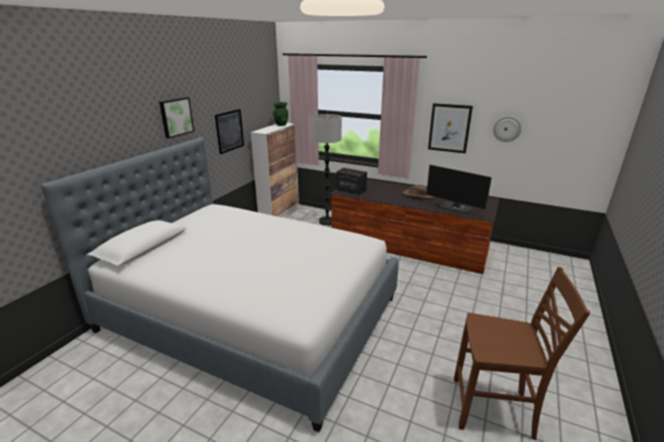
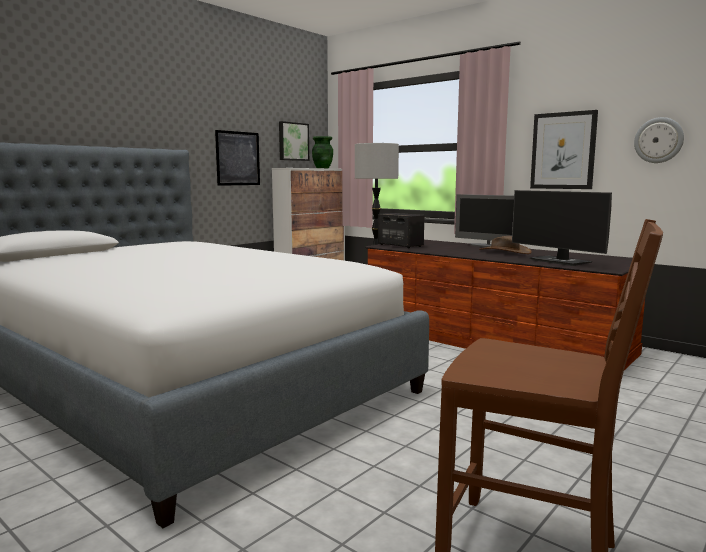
camera: 15 degrees right, 15 degrees down
(176, 117) = (152, 116): picture -> picture (293, 141)
(402, 186) = (487, 246): none -> monitor

